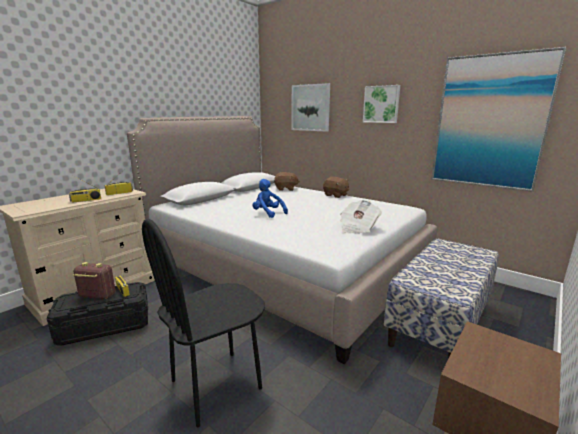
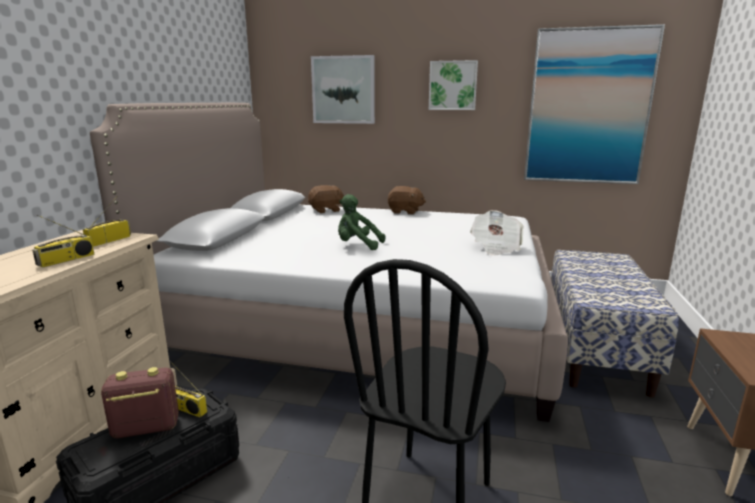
camera: 25 degrees left, 0 degrees up
(268, 213) = (357, 245): blue plush toy -> green plush toy

